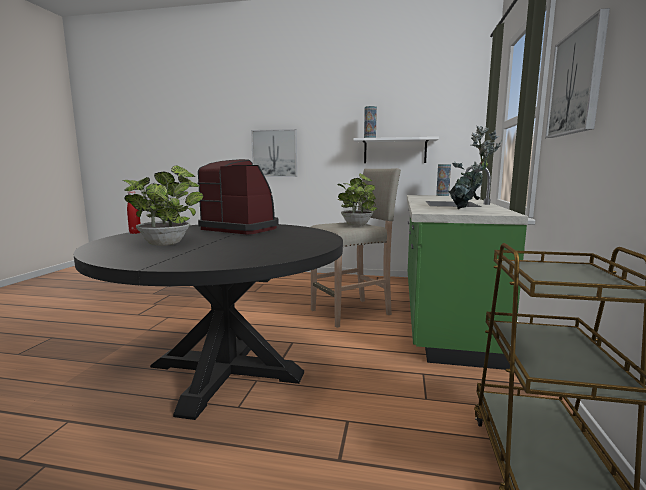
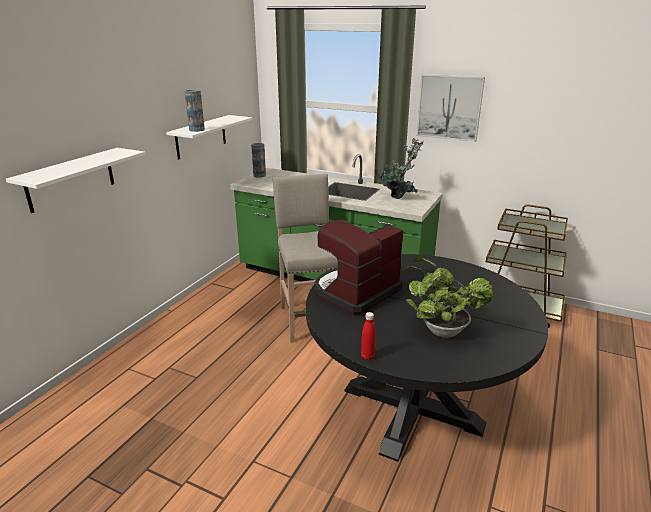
camera: 75 degrees left, 15 degrees up
(274, 153) = (71, 179): picture -> white shelf
(357, 224) = (306, 238): potted plant -> none

